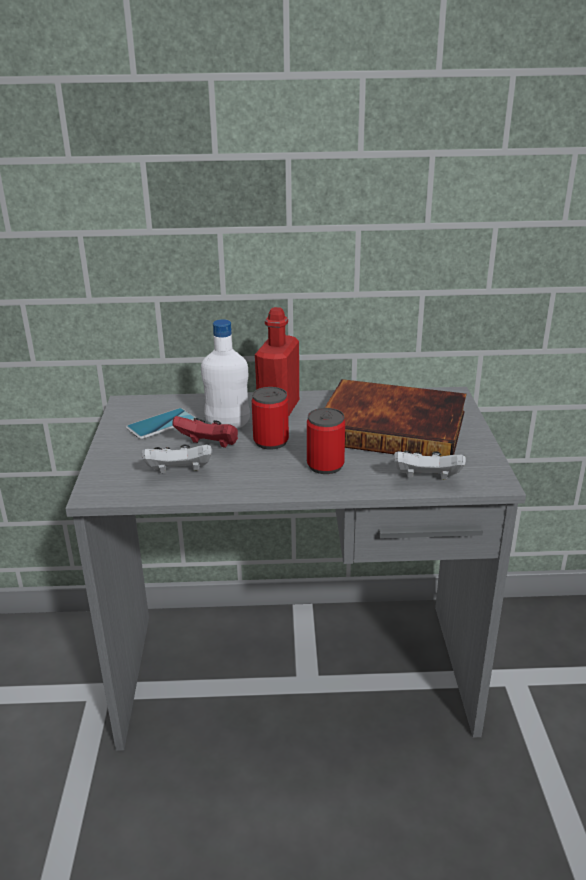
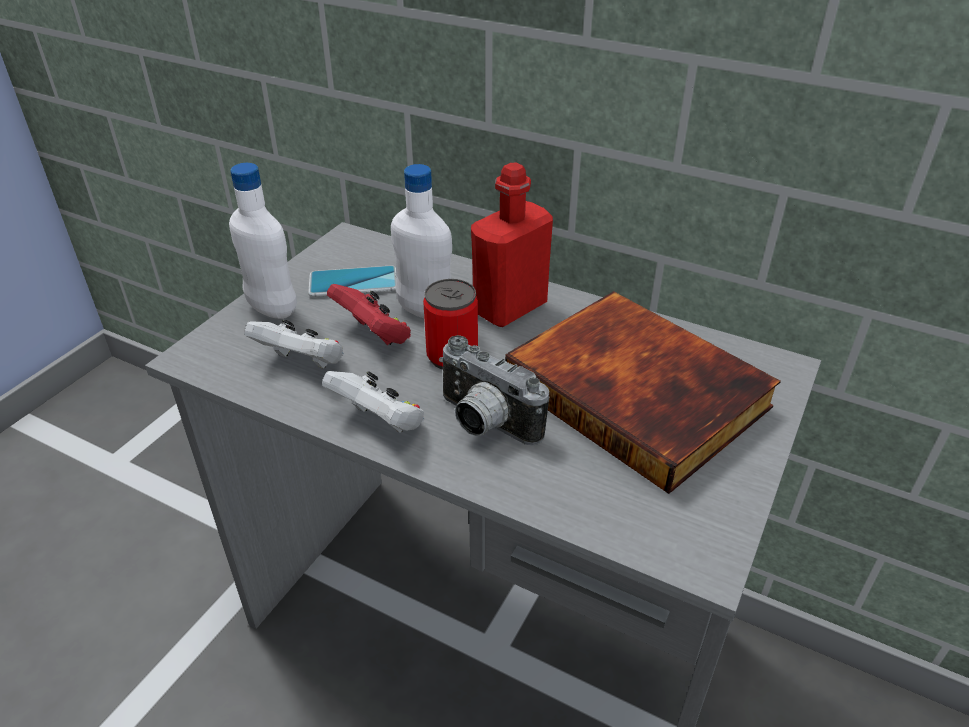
camera: 30 degrees right, 10 degrees up
(122, 453) = (272, 309): none -> white bottle
(325, 465) = (483, 423): can -> camera
(426, 479) = (600, 510): white game controller -> white game controller (379, 422)

